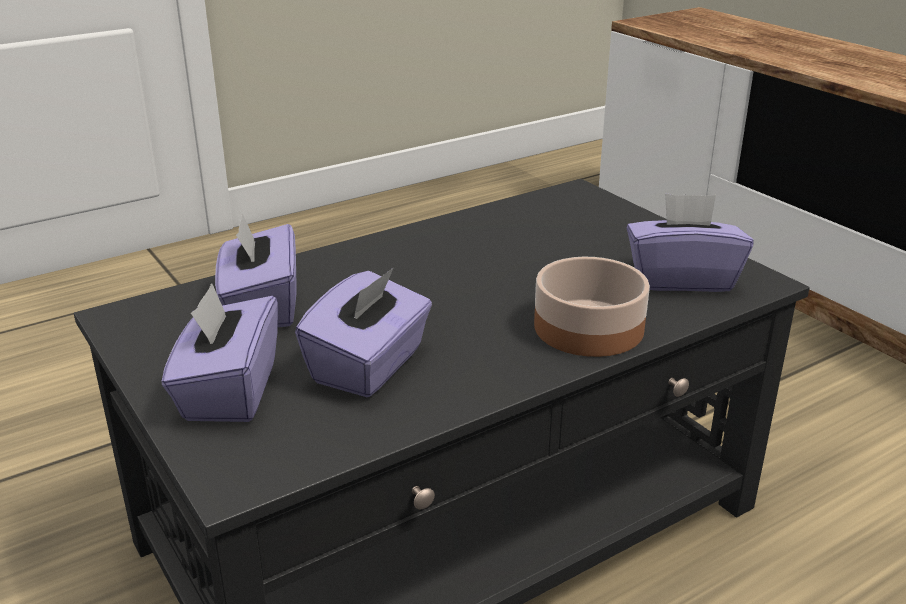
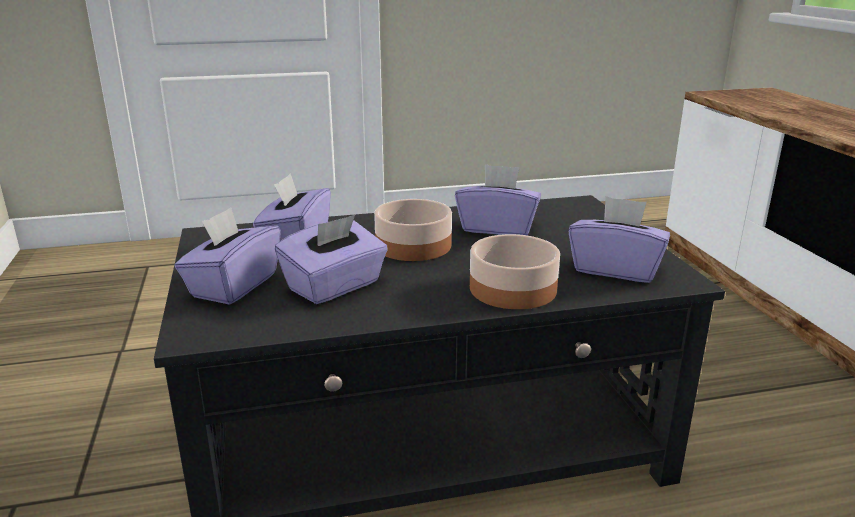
camera: 20 degrees right, 5 degrees down
(422, 287) = (412, 246): none -> bowl
(506, 242) = (497, 227): none -> purple tissue box

